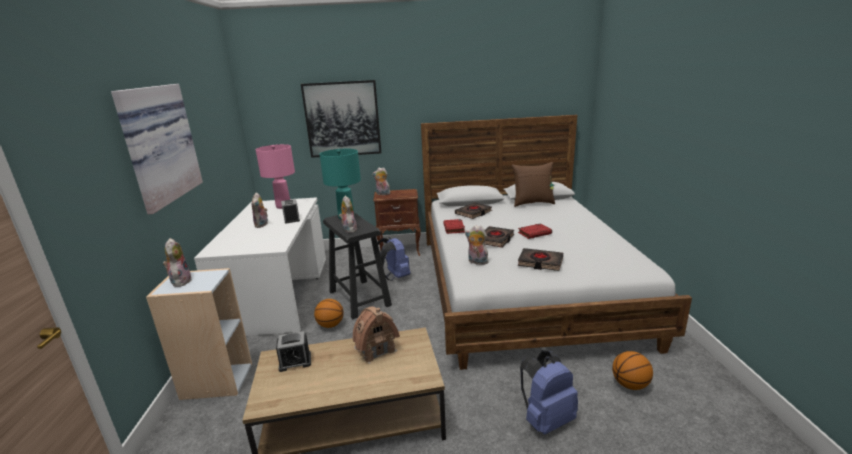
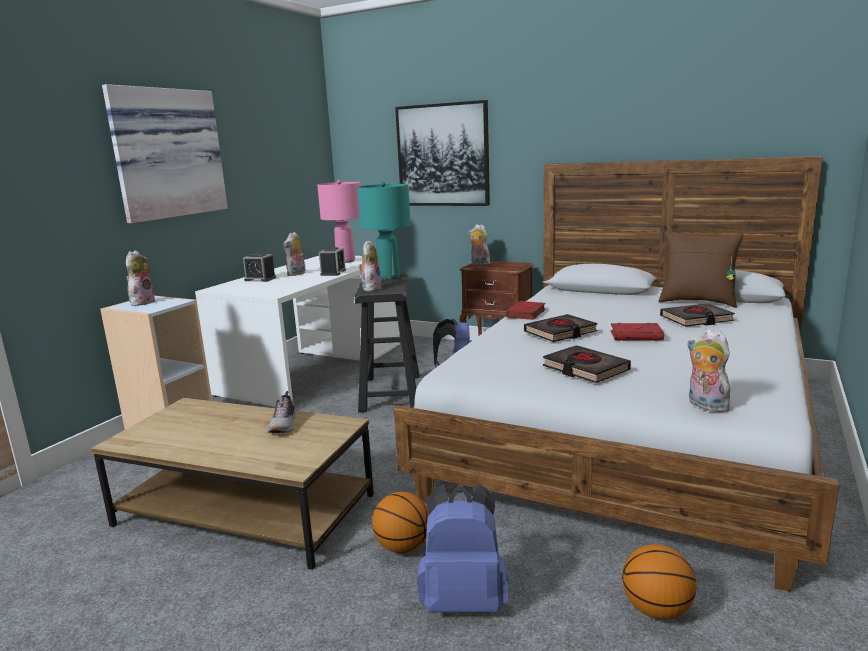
camera: 30 degrees right, 5 degrees down
(295, 362) = (197, 414): alarm clock -> alarm clock (260, 279)
(330, 325) = (329, 412): basketball -> basketball (403, 547)
(375, 349) = (284, 425): toy house -> shoe
(473, 213) = (583, 301): black book -> black book (696, 319)
(477, 262) = (492, 352): plush toy -> plush toy (705, 405)

